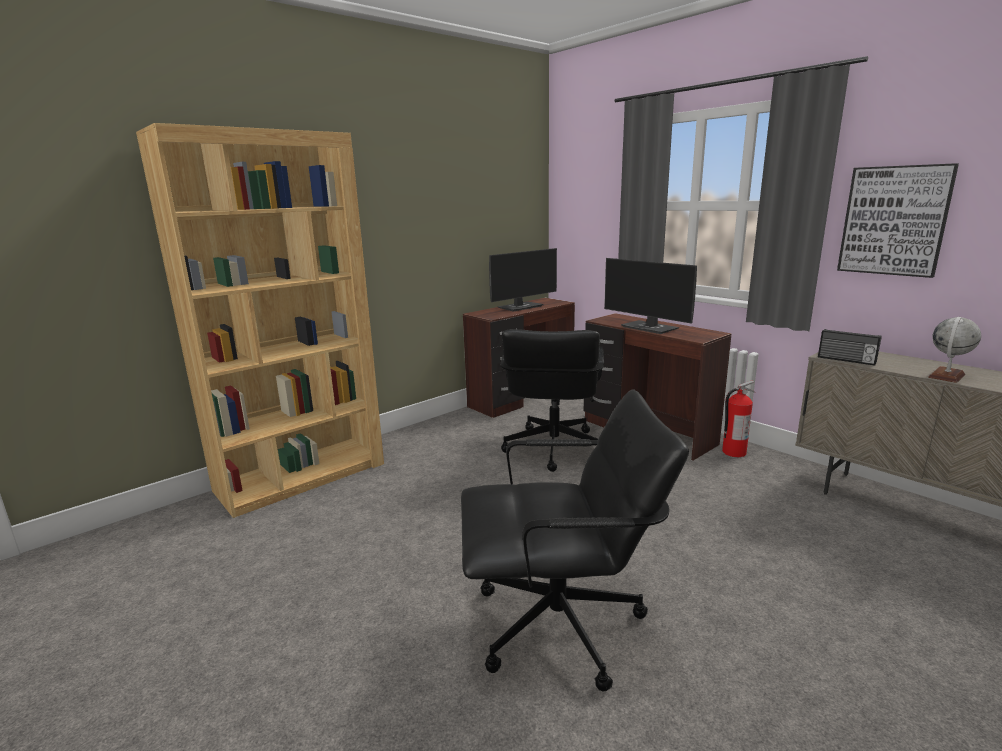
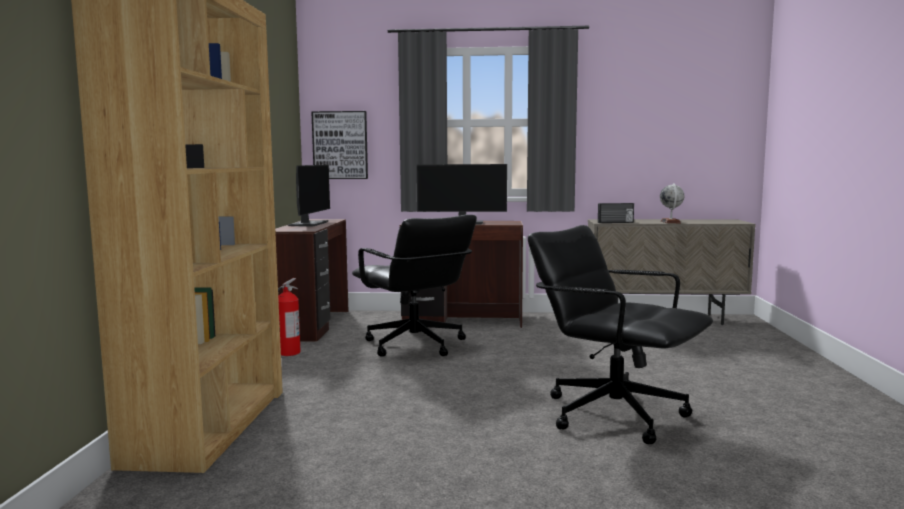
camera: 45 degrees left, 10 degrees down
(561, 625) = (613, 414): black office chair -> black office chair turned 90 degrees counterclockwise
(733, 452) = (535, 318): fire extinguisher -> fire extinguisher (288, 353)
(894, 221) = (612, 131): picture -> picture (340, 145)

